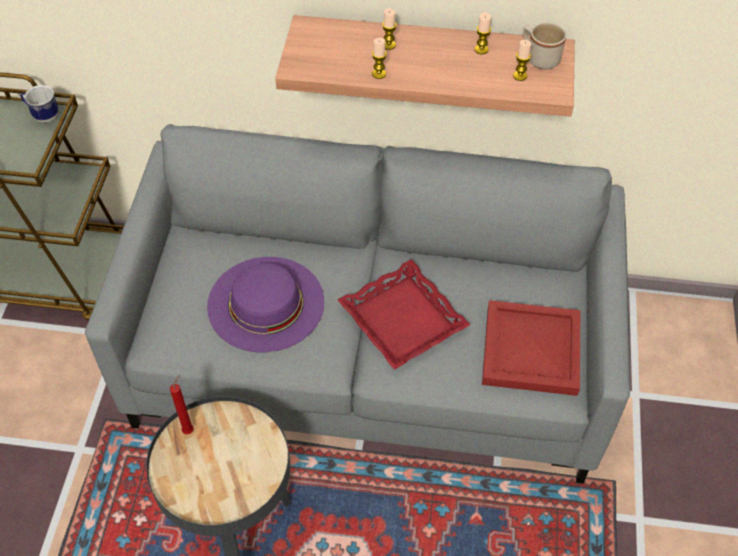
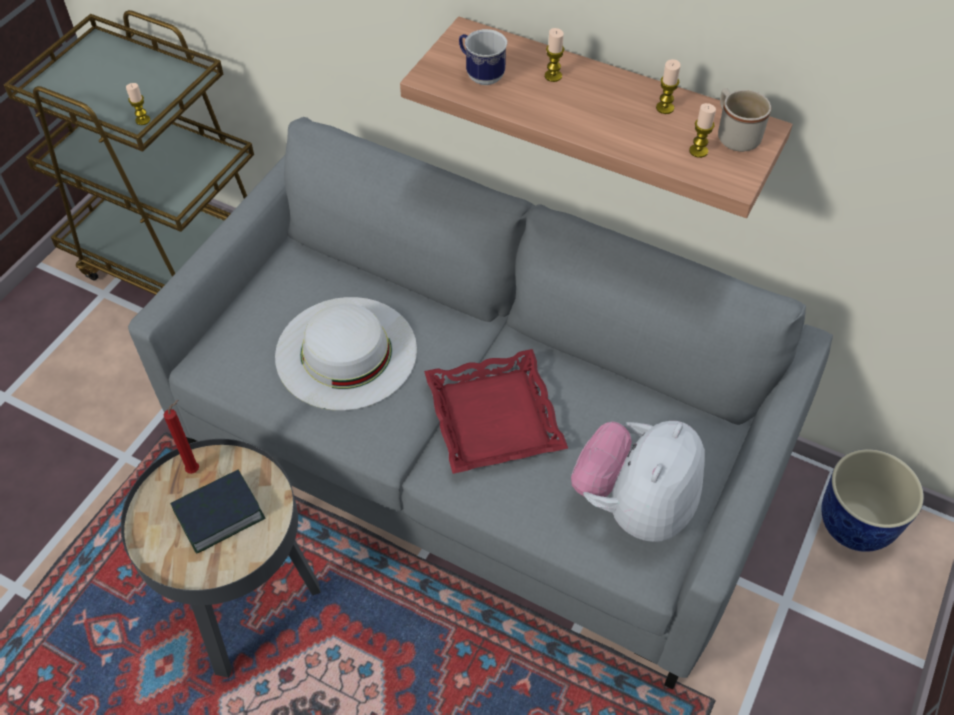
camera: 20 degrees right, 0 degrees up
(43, 116) = (181, 76): mug -> mug (480, 75)
(225, 458) = (219, 514): none -> book
(266, 303) = (346, 352): purple hat -> white hat
(379, 74) = (523, 107): candle -> candle (143, 120)
(532, 351) = (634, 505): red tray -> plush toy
(662, 323) = (856, 524): none -> planter

